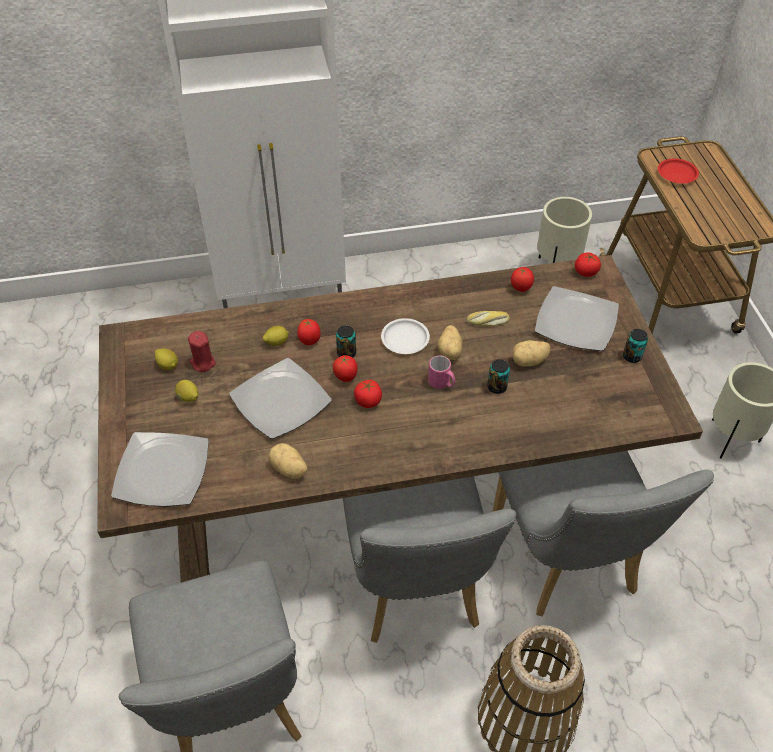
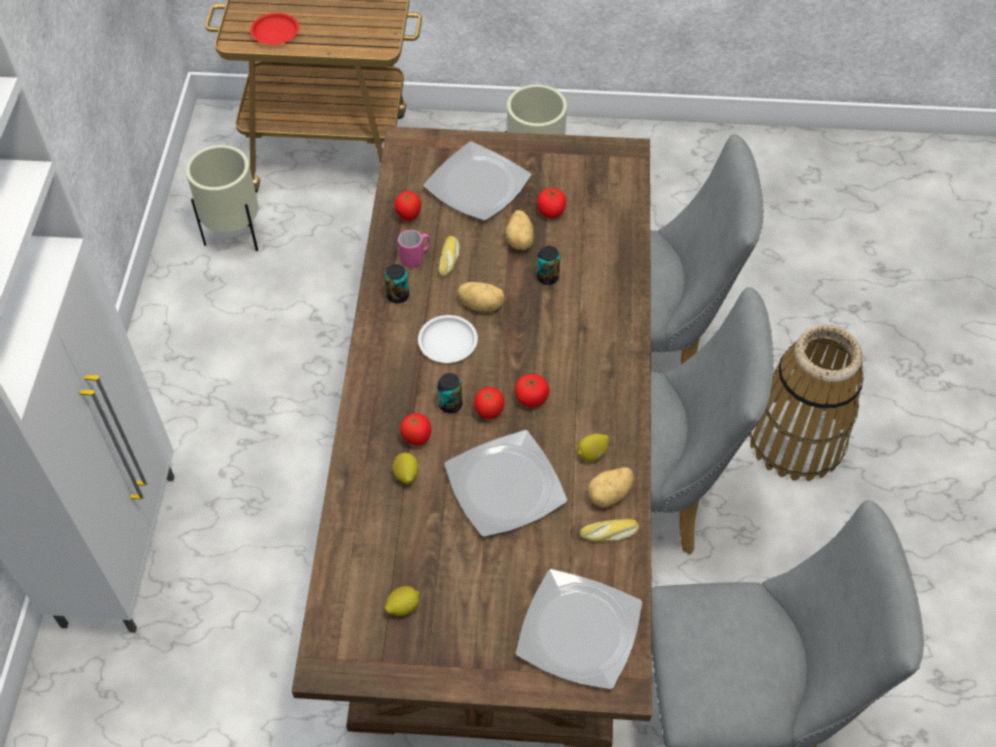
camera: 75 degrees left, 5 degrees up
(188, 398) = (468, 588): lemon -> lemon (592, 454)
(203, 363) = (413, 564): red candle -> none
(252, 475) = (609, 534): none -> bread
(442, 384) = (527, 324): pink mug -> pink mug (416, 257)
(586, 272) = (406, 154): tomato -> tomato (551, 211)
(632, 356) = (541, 157): can -> can (398, 296)

